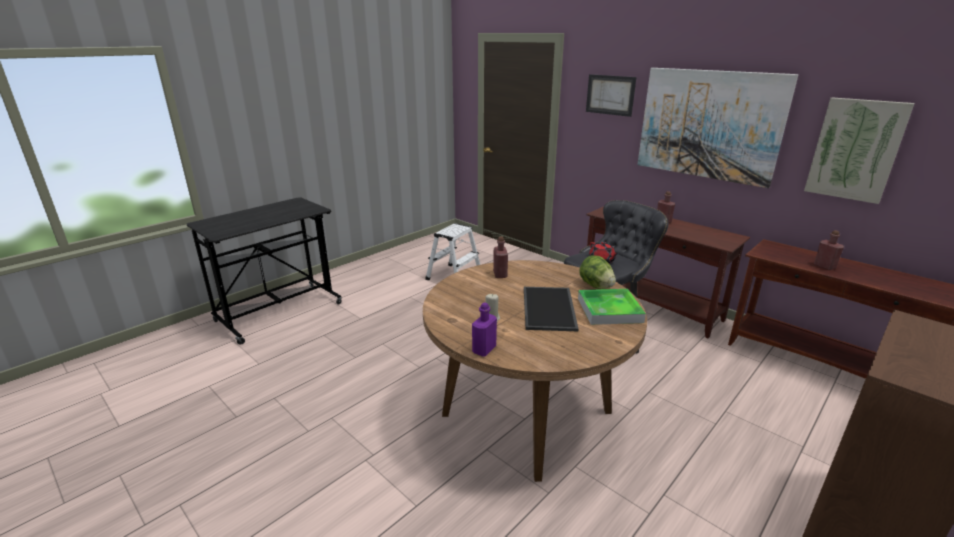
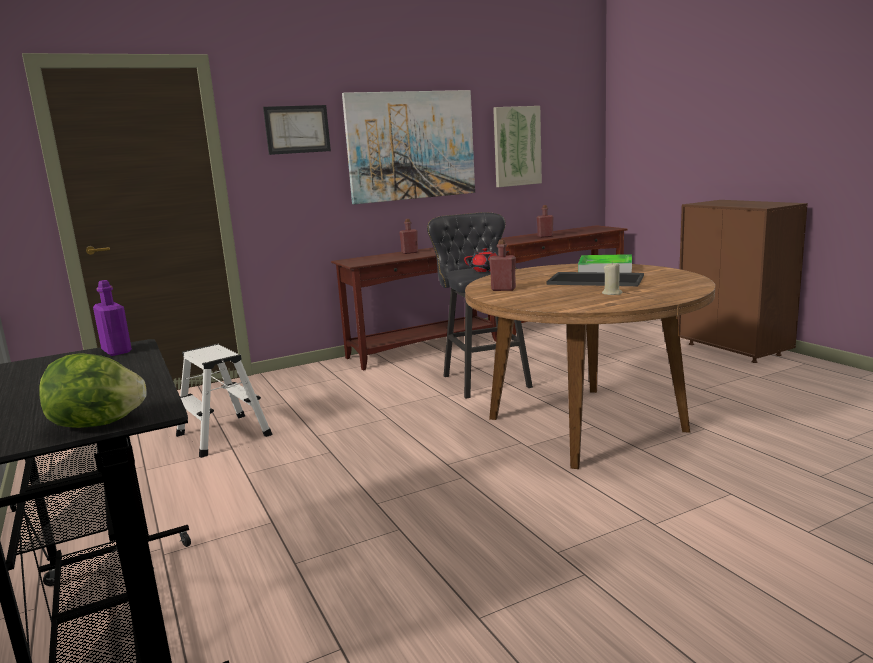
camera: 70 degrees left, 10 degrees down
(484, 349) = (677, 296): purple bottle -> purple bottle (116, 351)
(596, 286) = (553, 269): lettuce -> lettuce (98, 424)

